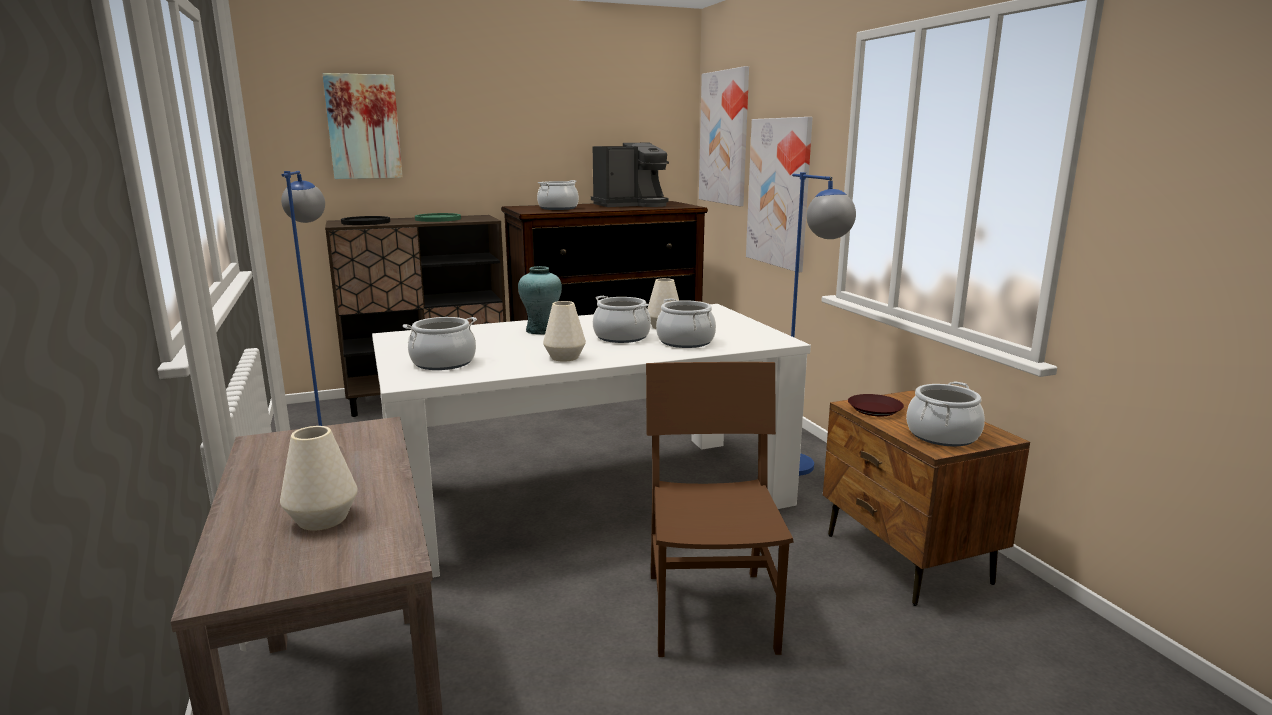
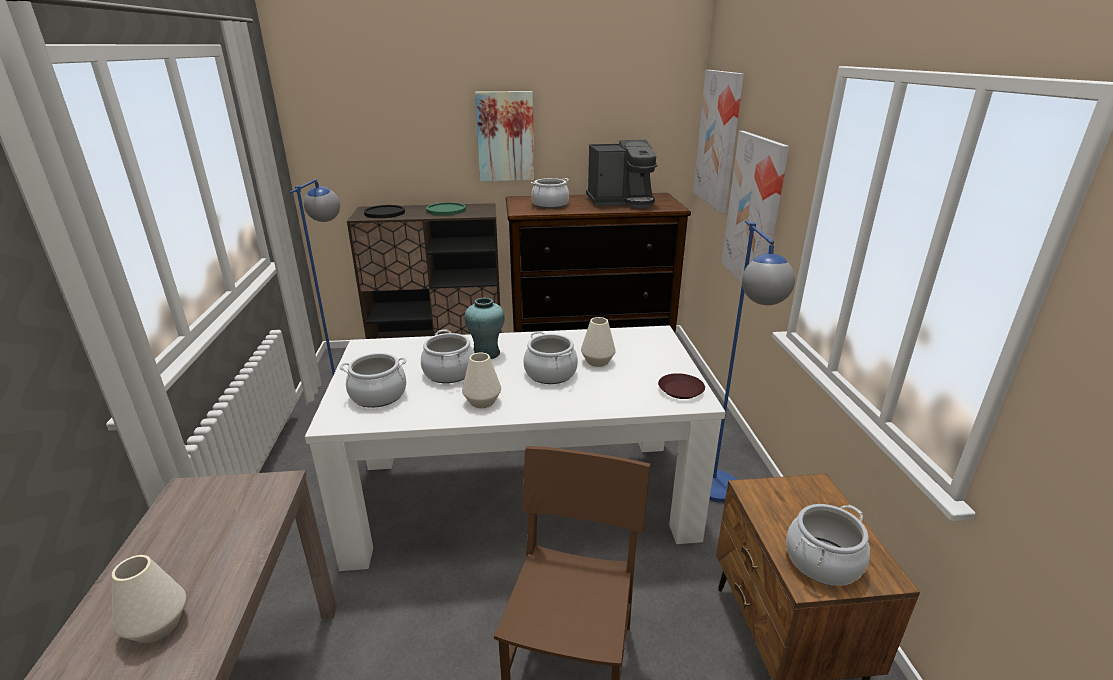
camera: 15 degrees right, 10 degrees up
(363, 127) = (386, 126): picture -> picture (505, 137)
(685, 342) = (604, 390): cooking pot -> cooking pot (449, 373)
(875, 409) = (769, 501): brown plate -> brown plate (681, 390)

